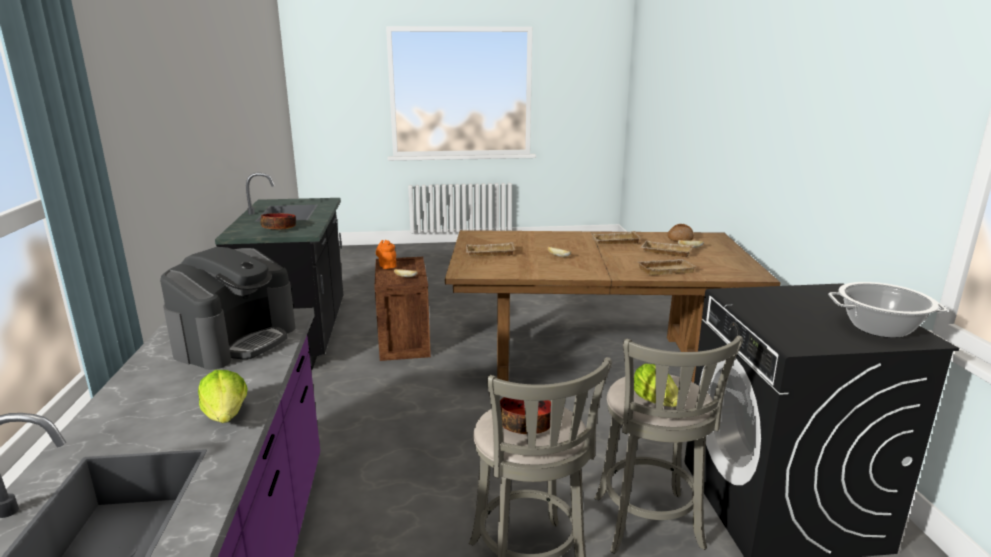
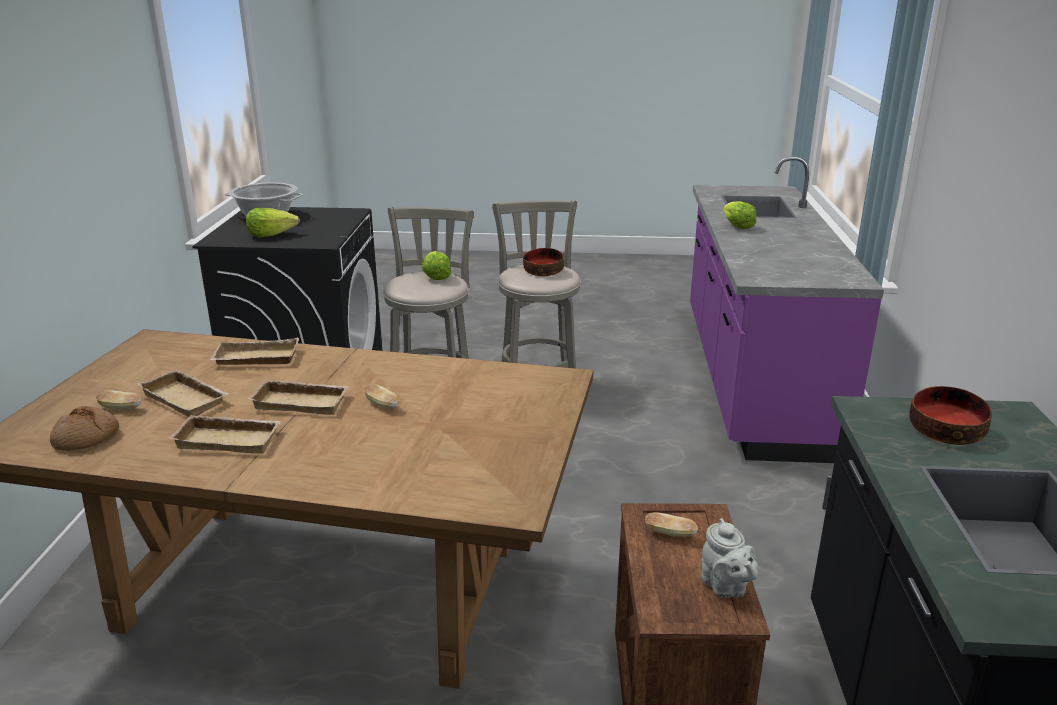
camera: 170 degrees left, 5 degrees up
(236, 340) = (782, 262): coffee machine -> none
(387, 266) = (725, 587): orange teapot -> grey teapot
(489, 253) = (503, 422): beige tray -> beige tray (302, 402)
(802, 300) = (271, 235): none -> lettuce

